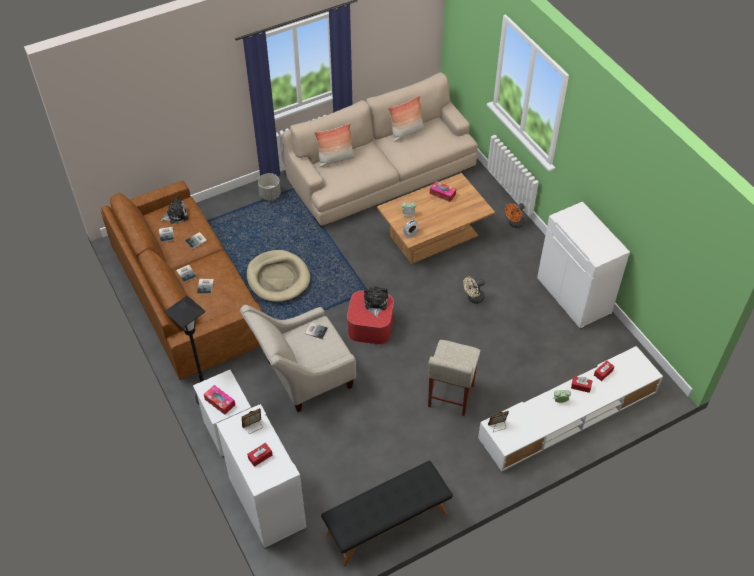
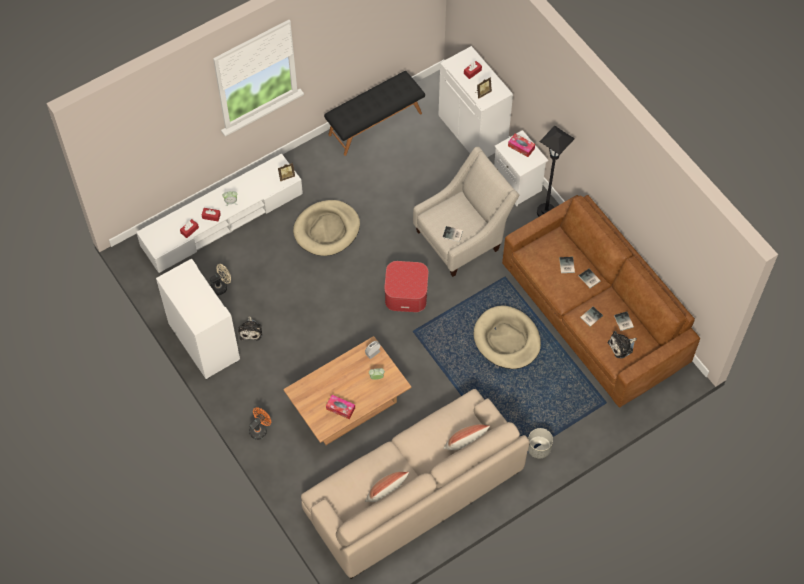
camera: 175 degrees right, 10 degrees up
(375, 303) = (402, 285): plush toy -> plush toy (251, 330)
(450, 396) = (327, 230): beige stool -> beige dog bed
(473, 298) = (306, 331): beige fan -> beige fan (221, 286)

